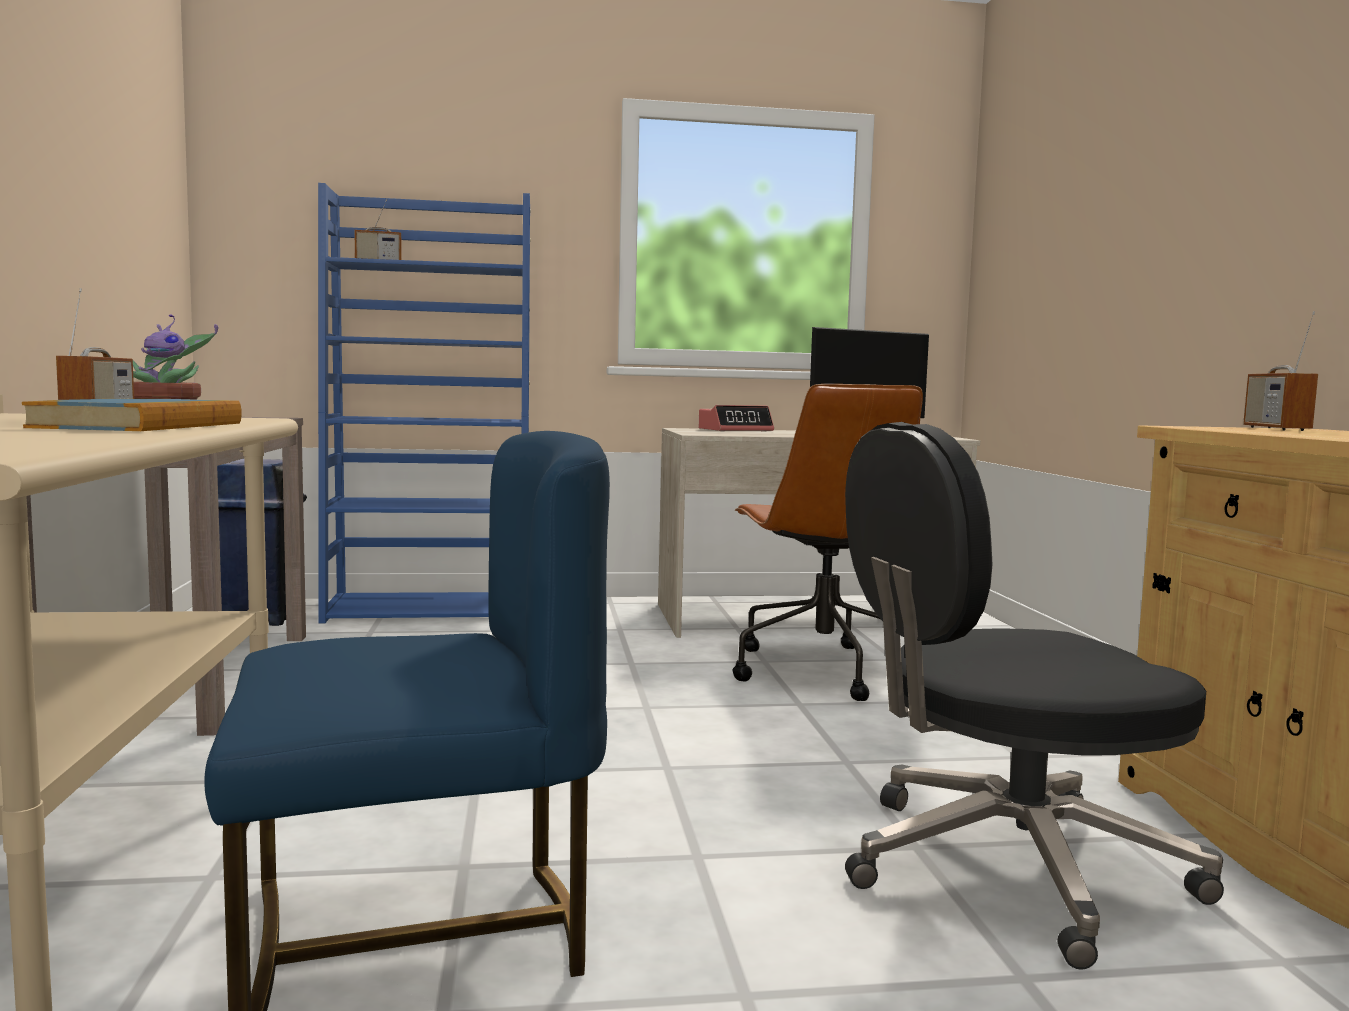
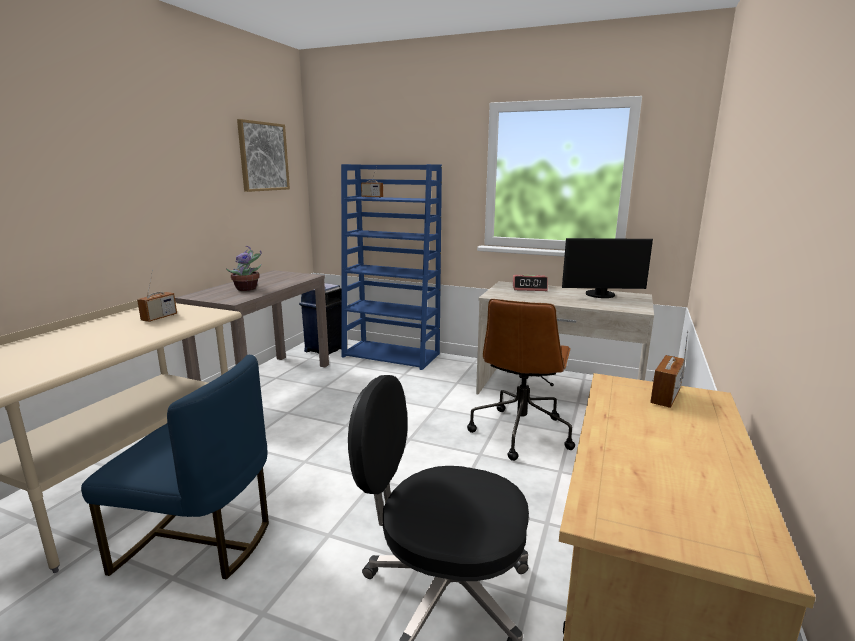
camera: 30 degrees right, 10 degrees up
(130, 140) = (263, 156): none -> picture
(142, 425) = (147, 332): book -> none

